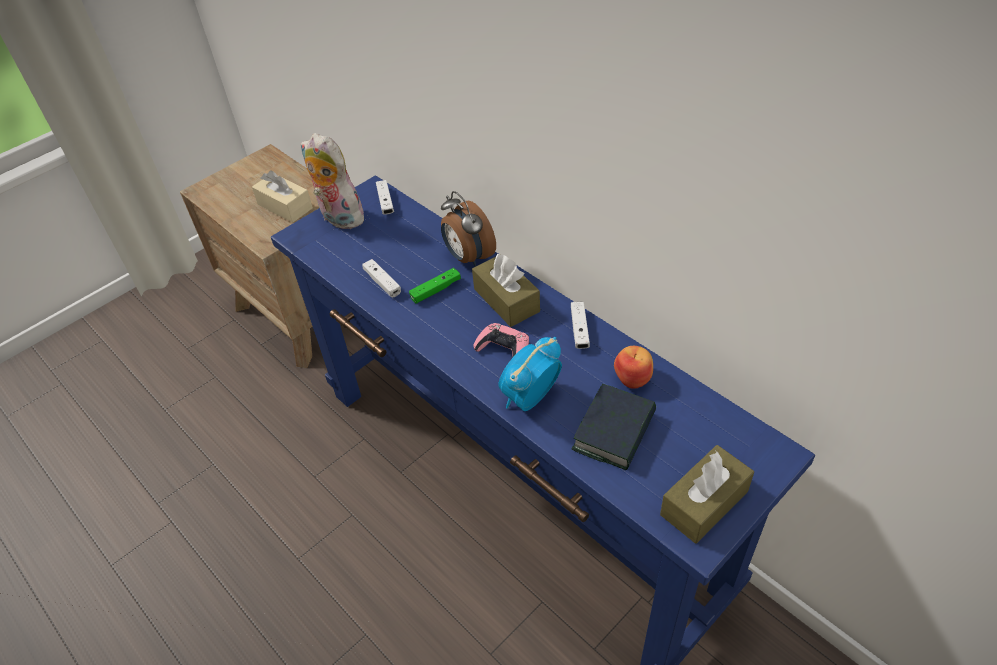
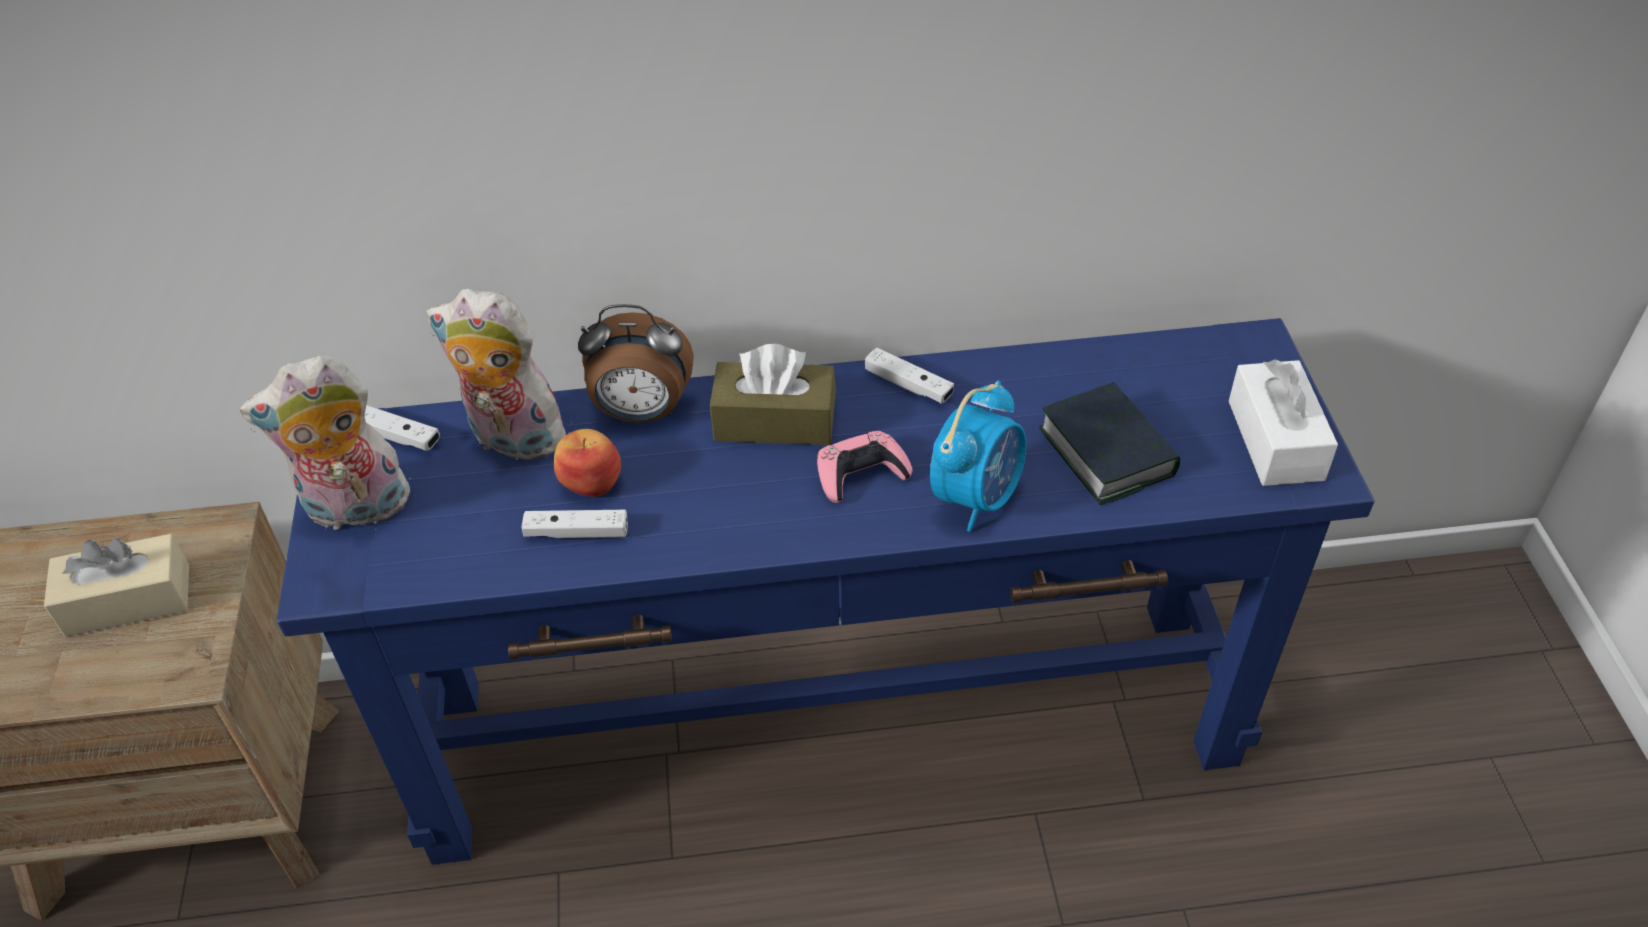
camera: 55 degrees left, 0 degrees up
(414, 232) = (511, 440): none -> plush toy
(436, 290) = (667, 482): green game controller -> none
(530, 398) = (976, 497): alarm clock -> alarm clock turned 135 degrees counterclockwise
(633, 378) = (1038, 385): apple -> apple (591, 481)
(704, 503) = (1275, 440): brown tissue box -> white tissue box

